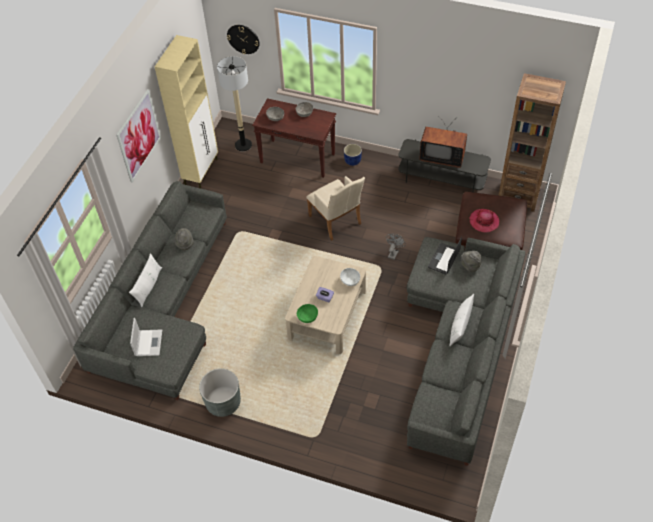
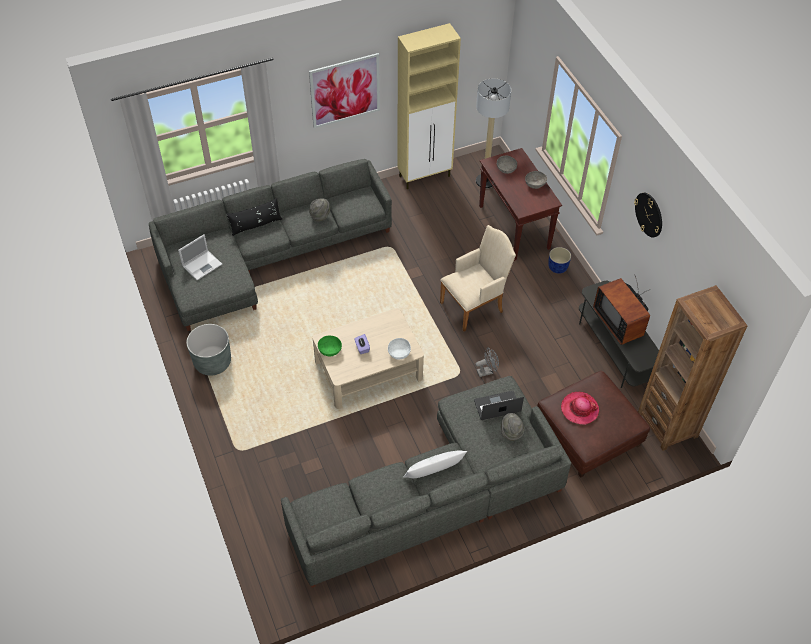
camera: 45 degrees right, 0 degrees up
(148, 286) = (256, 225): white pillow -> black pillow
(243, 39) = (530, 73): wall clock -> wall clock (649, 214)
(336, 222) = (475, 305): beige armchair -> beige armchair turned 135 degrees counterclockwise

